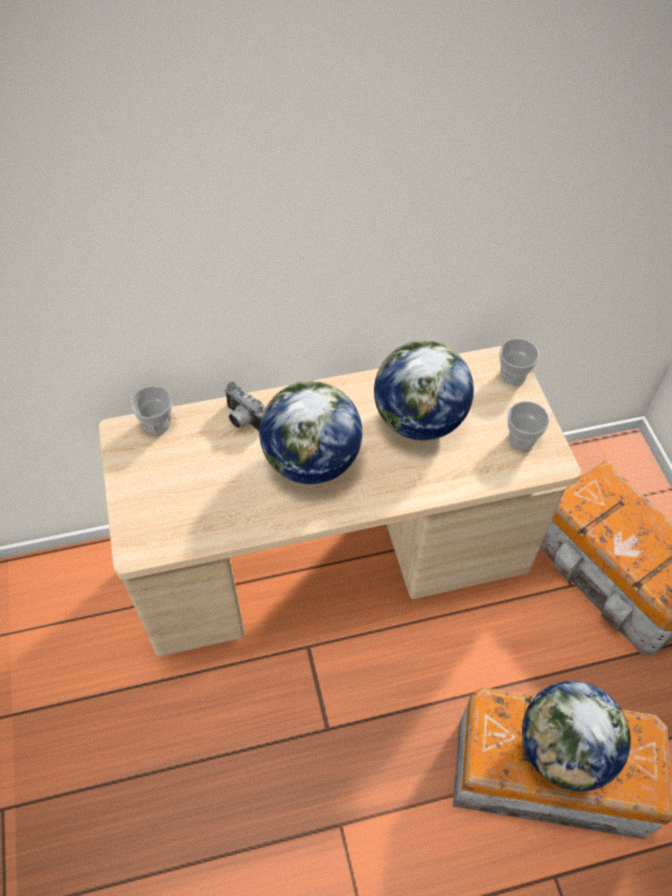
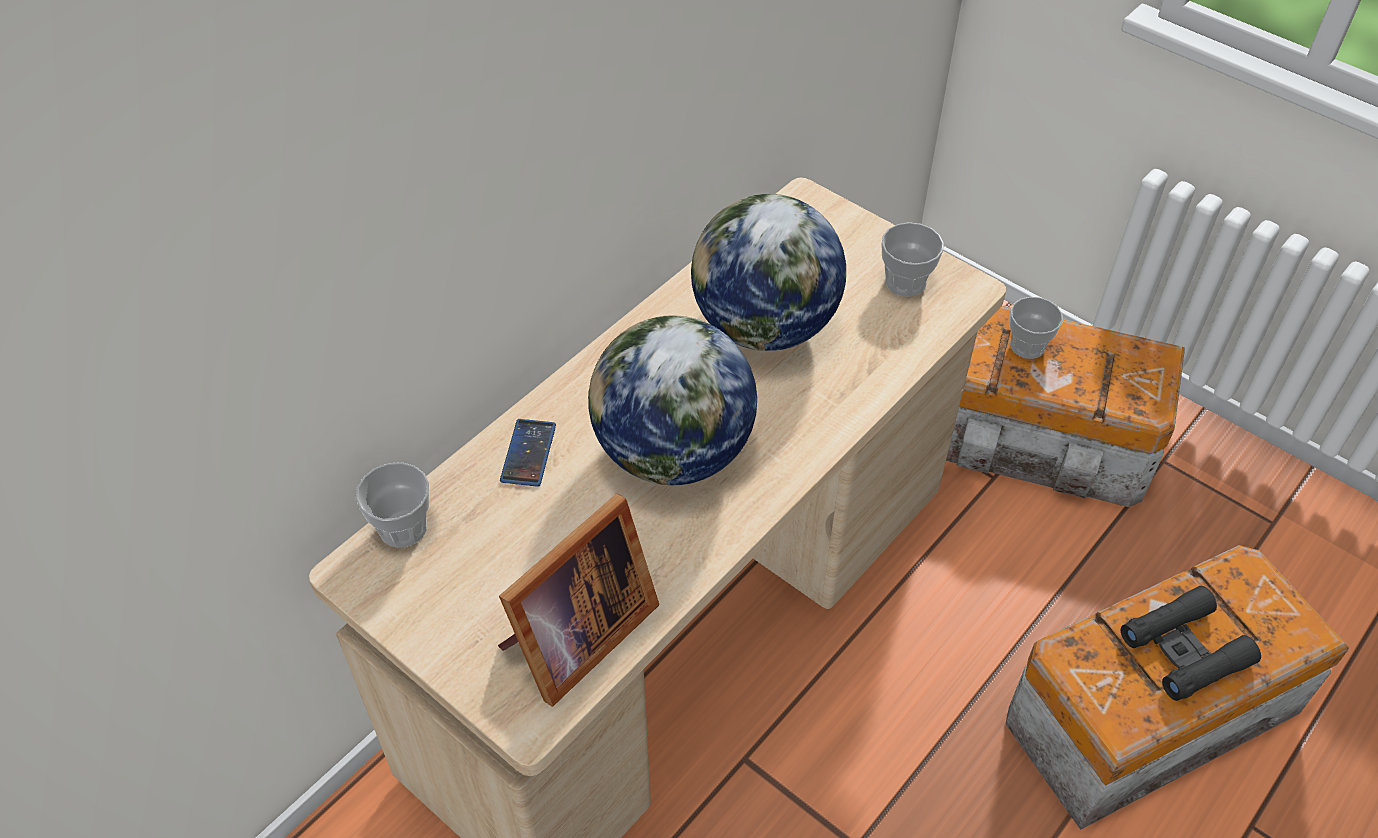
camera: 35 degrees left, 5 degrees down
(186, 525) = (574, 637): none -> picture frame
(243, 420) = (528, 453): camera -> phone
(513, 375) = (828, 214): cup -> cup (1027, 346)
(563, 750) = (1185, 650): globe -> black binoculars

